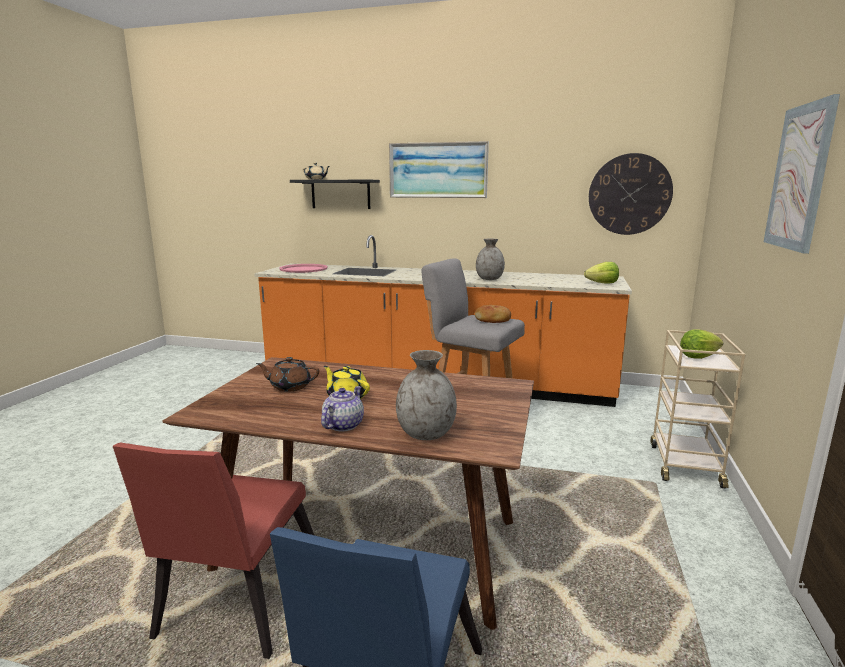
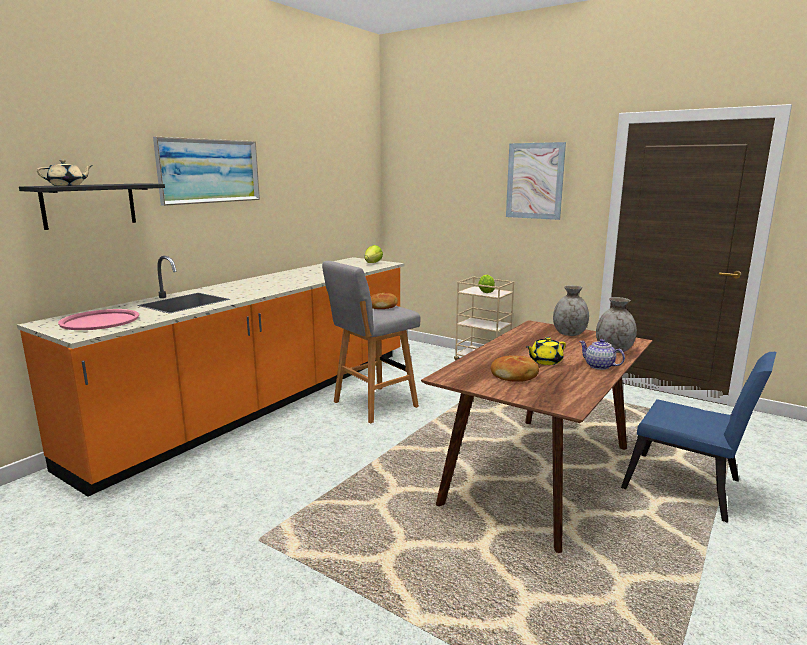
camera: 70 degrees left, 0 degrees up
(236, 604) = (602, 538): red chair -> none
(290, 386) = (515, 376): brown teapot -> bread
(489, 279) = (311, 278): grey vase -> grey vase (569, 334)
(629, 194) = (347, 190): wall clock -> none

